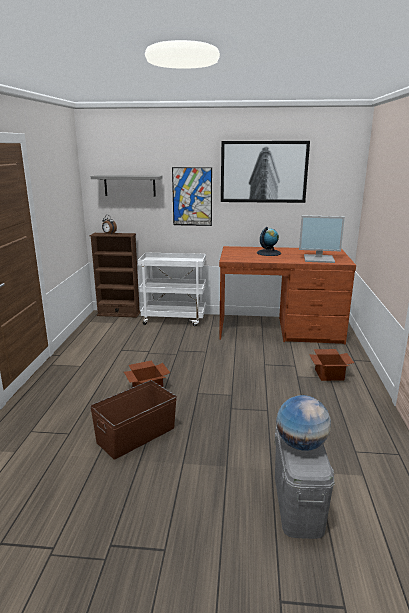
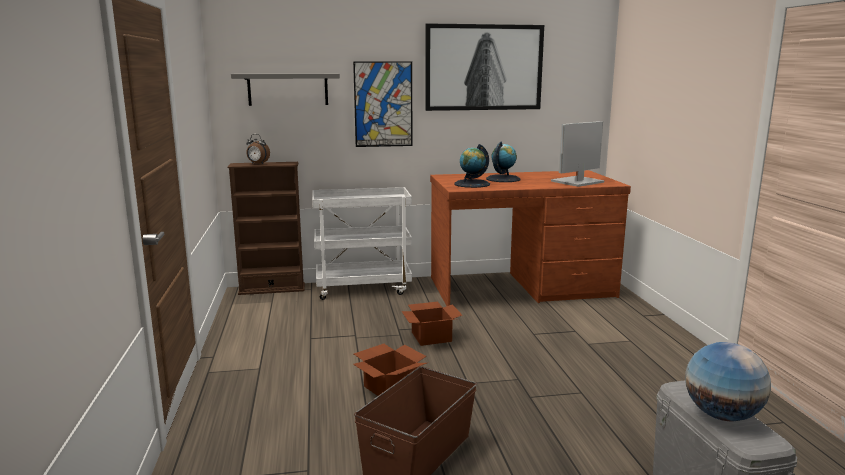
camera: 15 degrees left, 5 degrees down
(242, 256) = (472, 184): none -> globe
(319, 259) = (577, 182): monitor -> monitor turned 150 degrees clockwise
(329, 374) = (626, 336): cardboard box -> cardboard box (431, 336)

